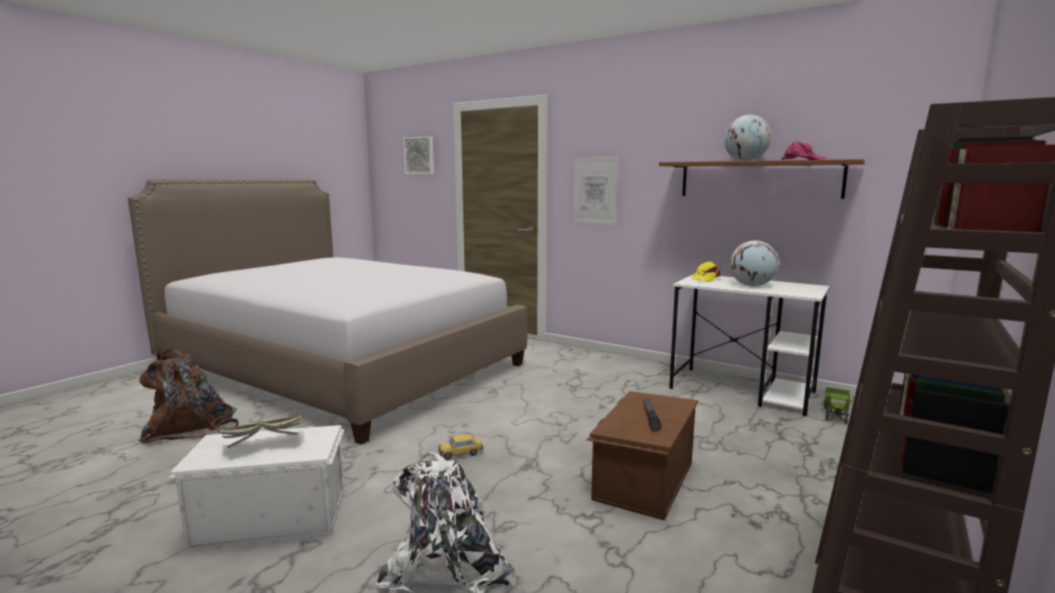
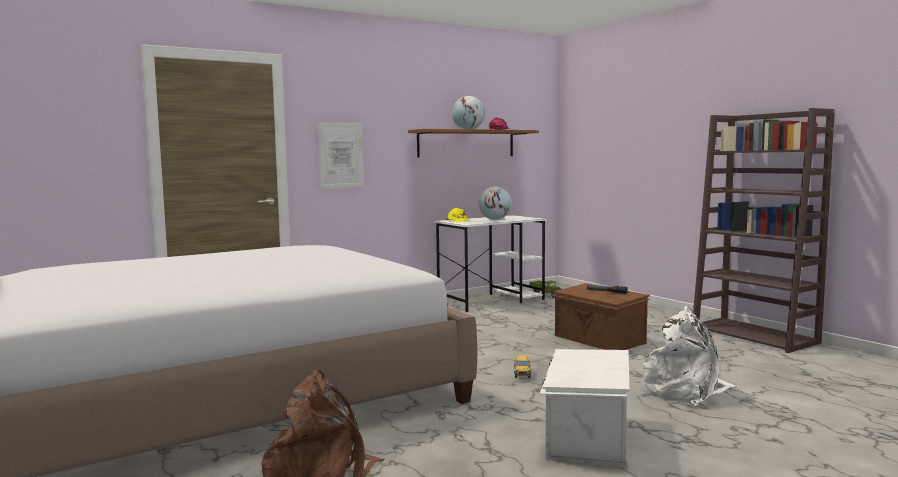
camera: 65 degrees left, 5 degrees down
(264, 446) = (591, 366): book -> none
(420, 155) = (73, 110): picture -> none

